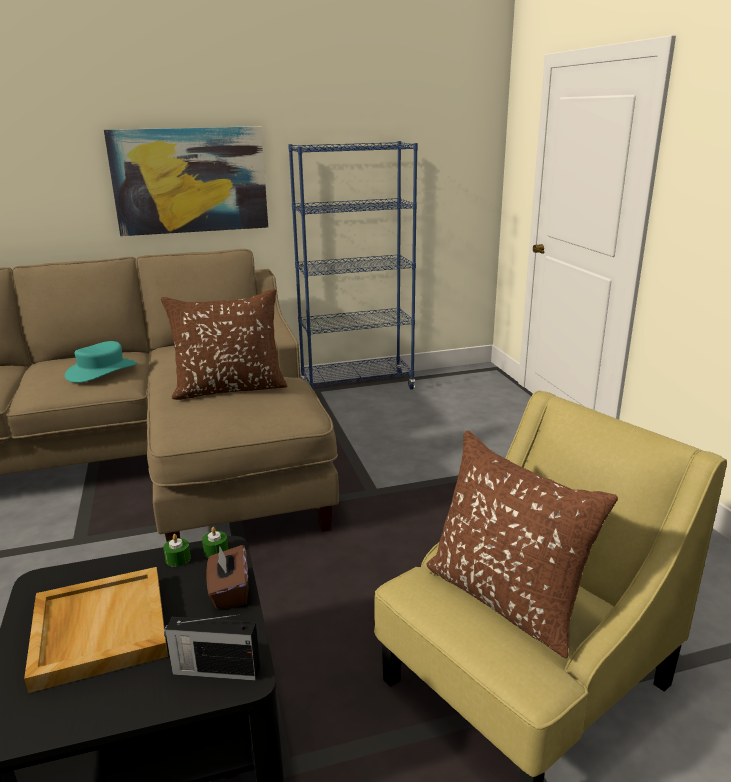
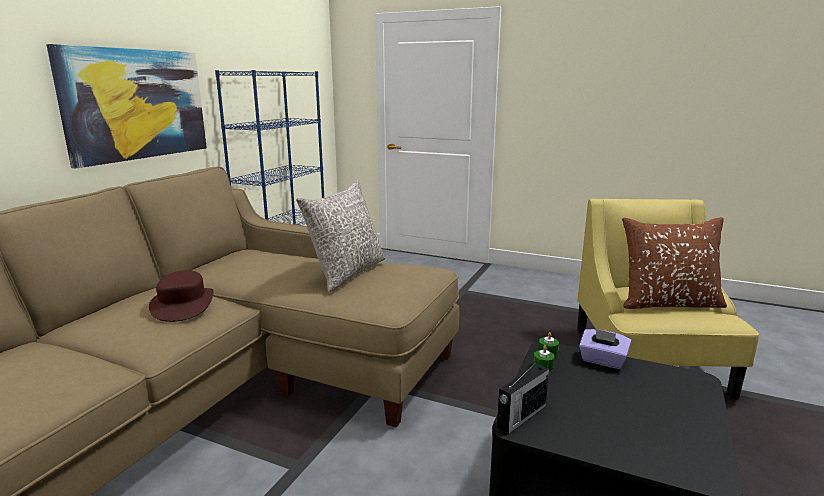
camera: 50 degrees left, 5 degrees down
(99, 629) = (609, 414): beige tray -> none
(102, 371) = (183, 305): turquoise hat -> brown hat
(215, 670) = (685, 386): radio -> radio (521, 417)
(229, 591) = (602, 361): brown tissue box -> purple tissue box
(230, 388) = (347, 273): brown pillow -> grey pillow

